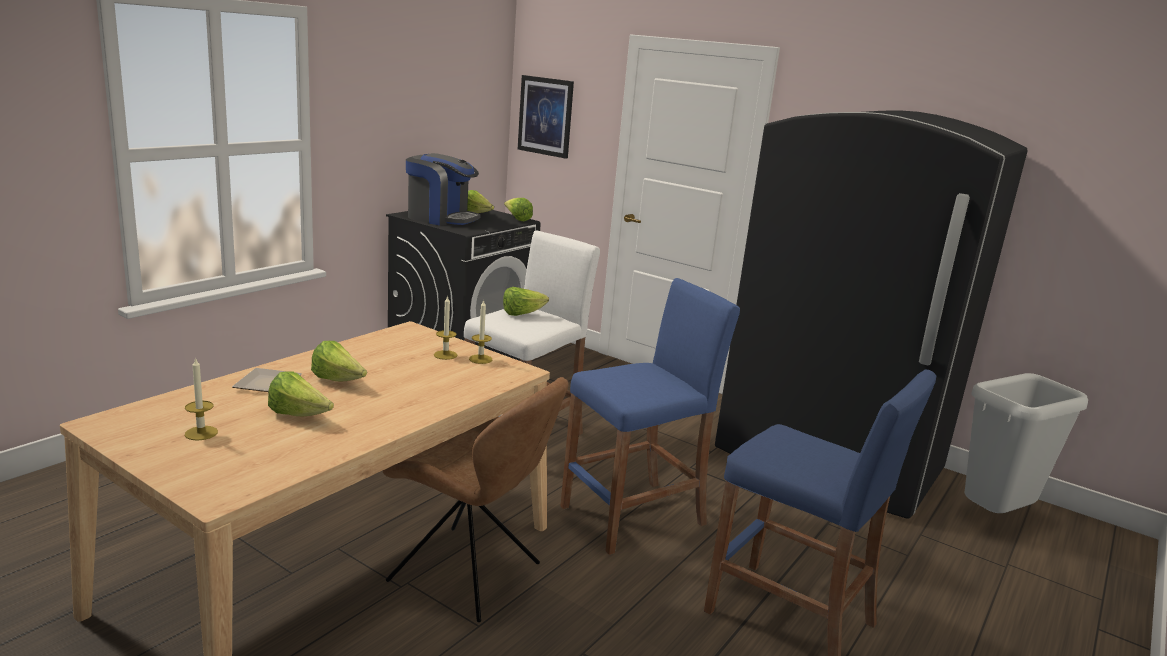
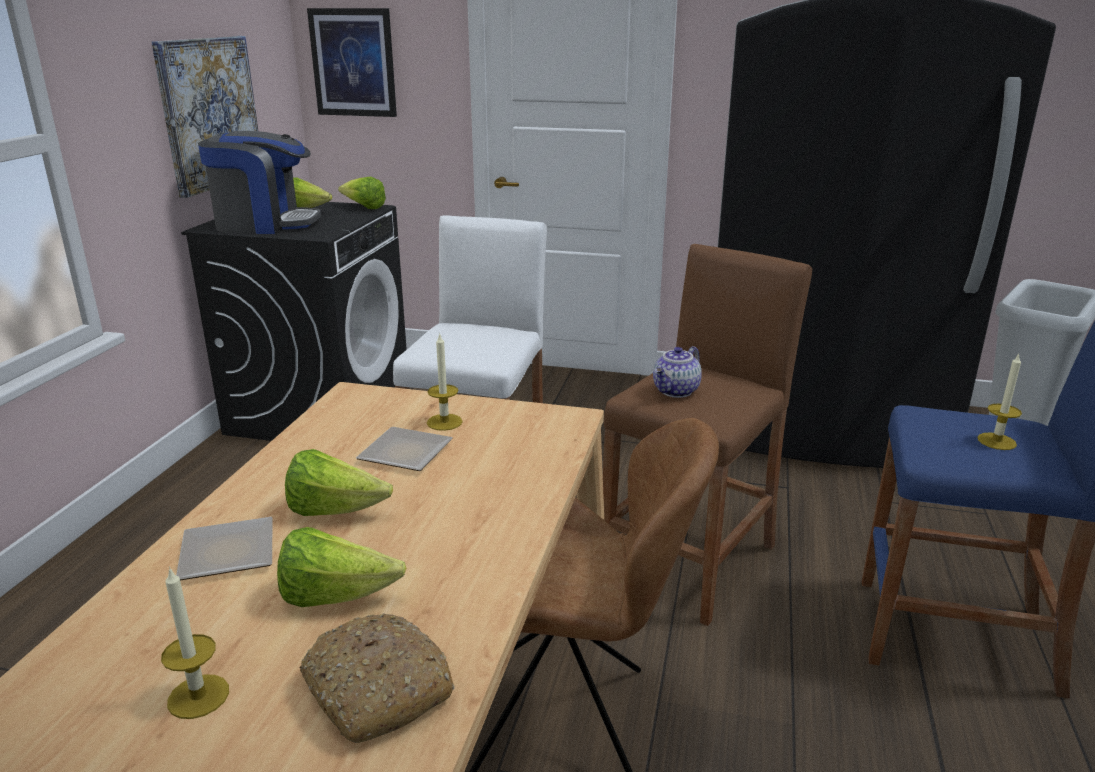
camera: 20 degrees left, 5 degrees up
(277, 454) = (374, 690): none -> bread
(405, 363) = (404, 452): none -> plate
(427, 139) = (209, 113): none -> picture
(480, 359) = (497, 415): candle -> candle (996, 441)
(522, 314) = (462, 334): lettuce -> none
(622, 377) = (676, 391): none -> teapot
(634, 516) = (691, 561): blue stool -> brown stool

